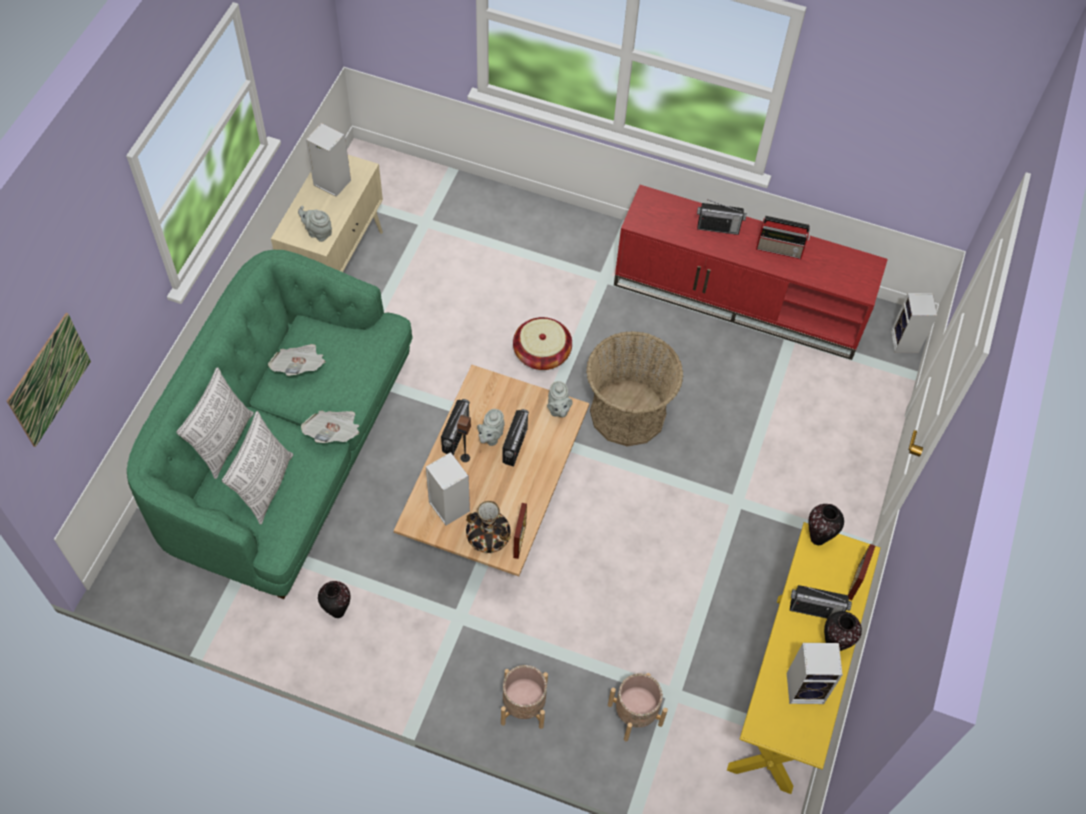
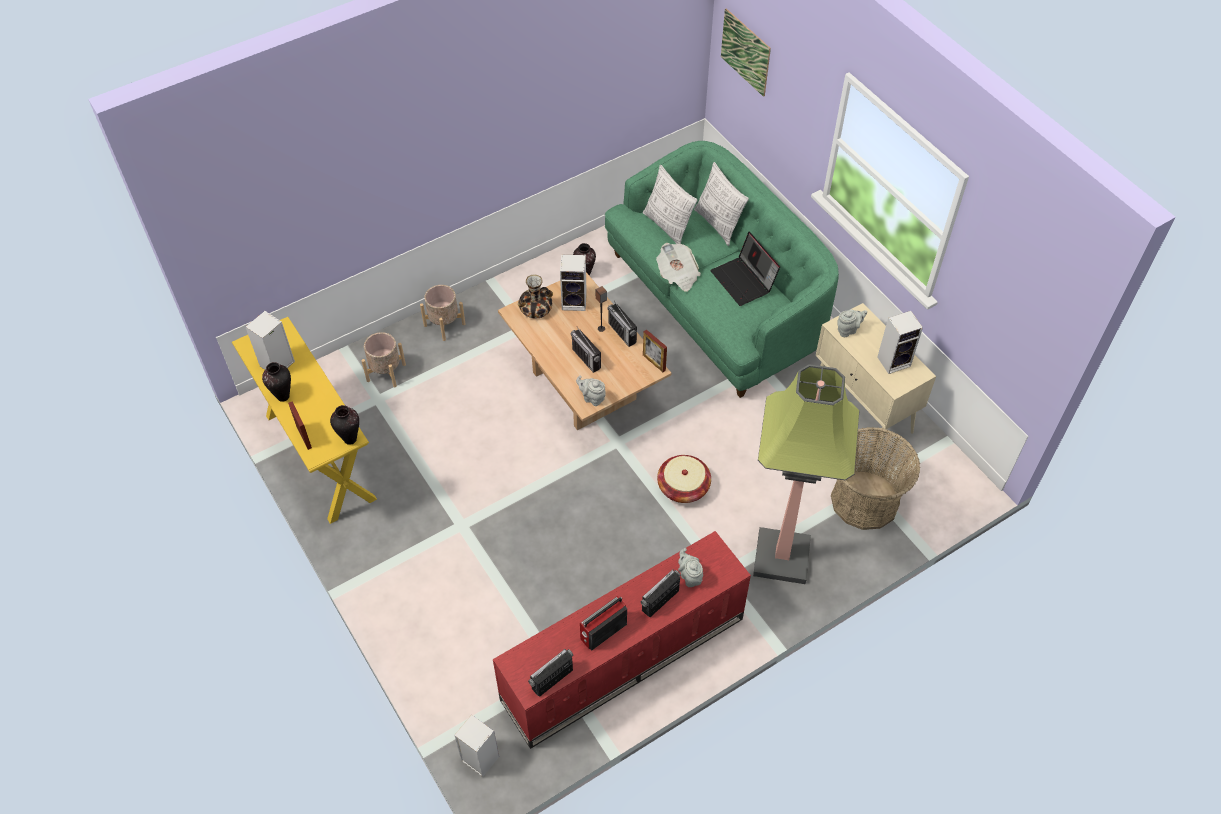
camera: 130 degrees right, 5 degrees down
(300, 367) = (744, 281): newspaper -> laptop
(491, 437) = (604, 350): grey teapot -> grey teapot (689, 576)
(519, 541) = (518, 322): picture frame -> picture frame (654, 362)
(549, 246) = (782, 556): none -> floor lamp
(628, 413) = (587, 507): basket -> basket (864, 500)
(815, 610) = (311, 403): radio -> radio (552, 679)

